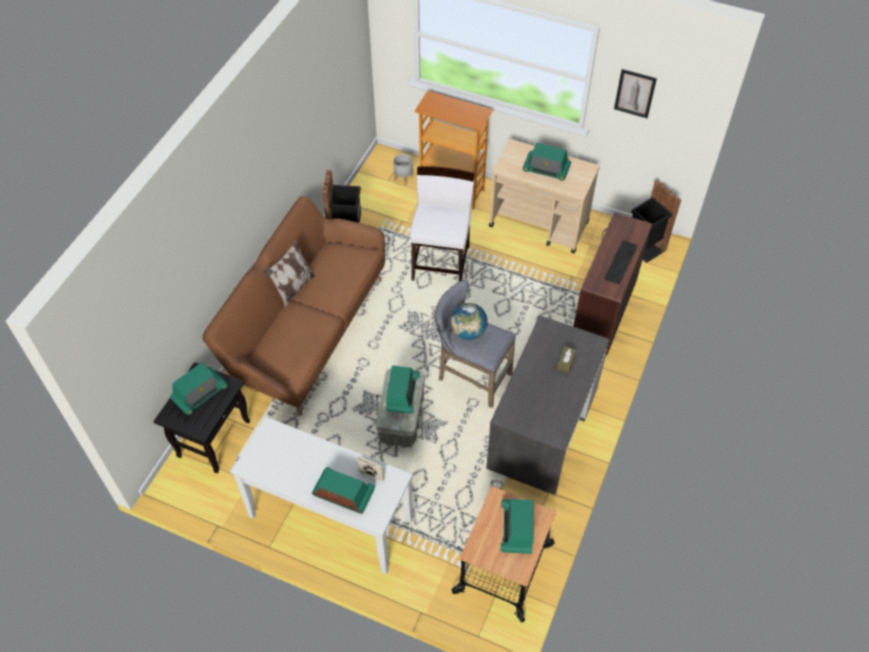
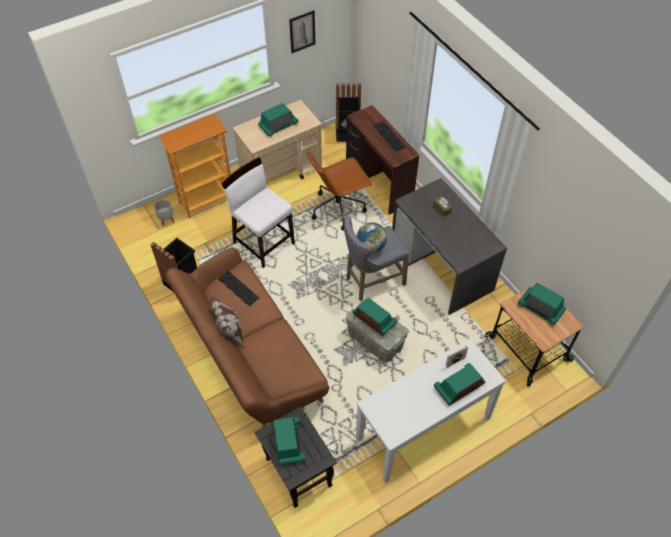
camera: 55 degrees left, 0 degrees up
(345, 265) = (238, 288): none -> keyboard
(538, 296) = (339, 208): none -> brown office chair

